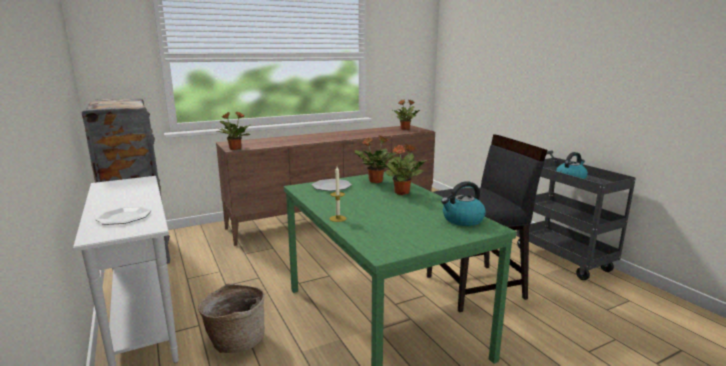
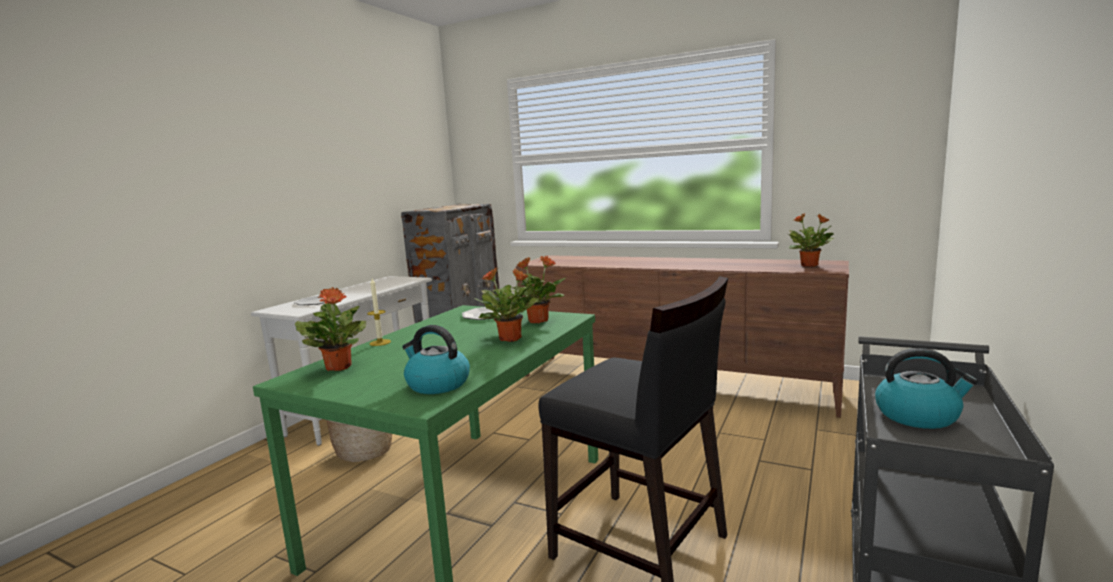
camera: 55 degrees right, 5 degrees down
(235, 149) = (533, 263): potted plant -> potted plant (339, 367)

